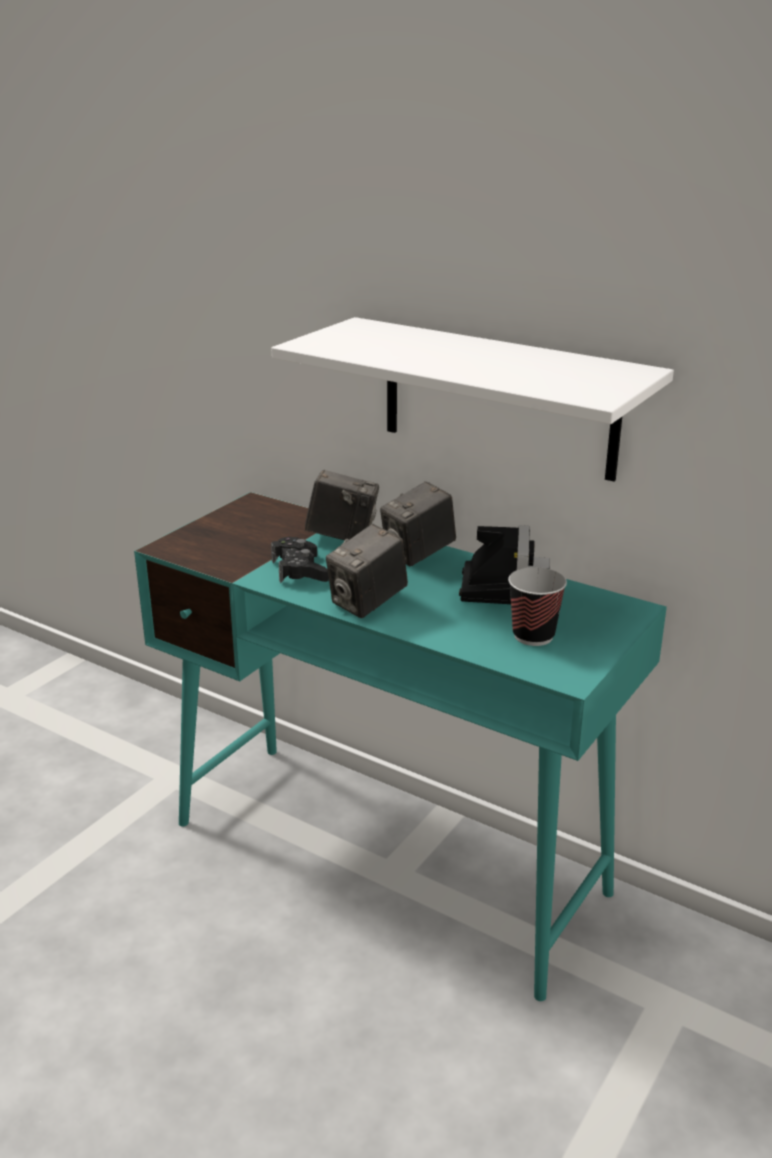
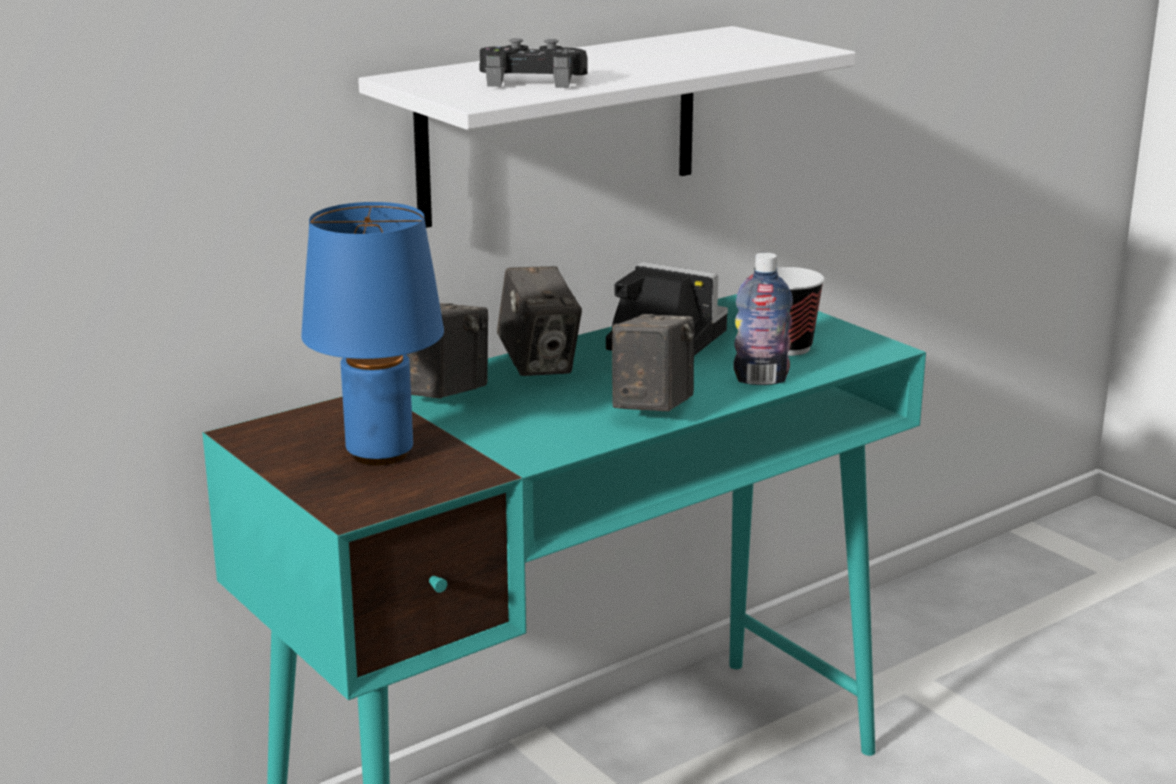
camera: 70 degrees left, 5 degrees down
(244, 538) = (381, 454): none -> blue table lamp
(299, 570) = (522, 432): black game controller -> black game controller (533, 81)
(368, 603) = (653, 408): camera -> camera turned 135 degrees counterclockwise
(453, 634) = (761, 379): none -> bottle

